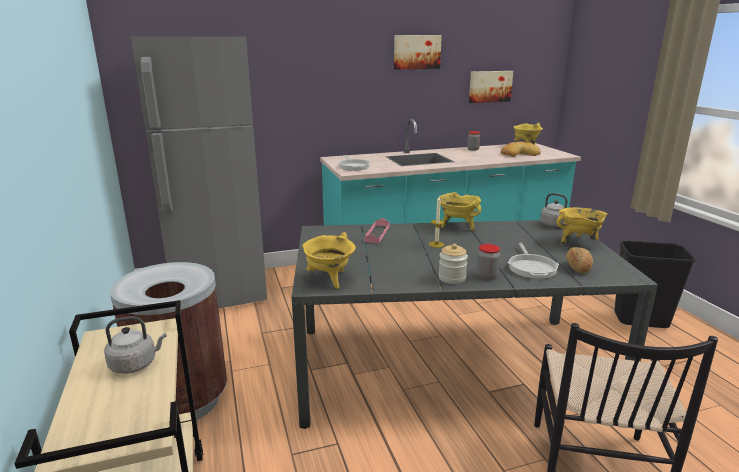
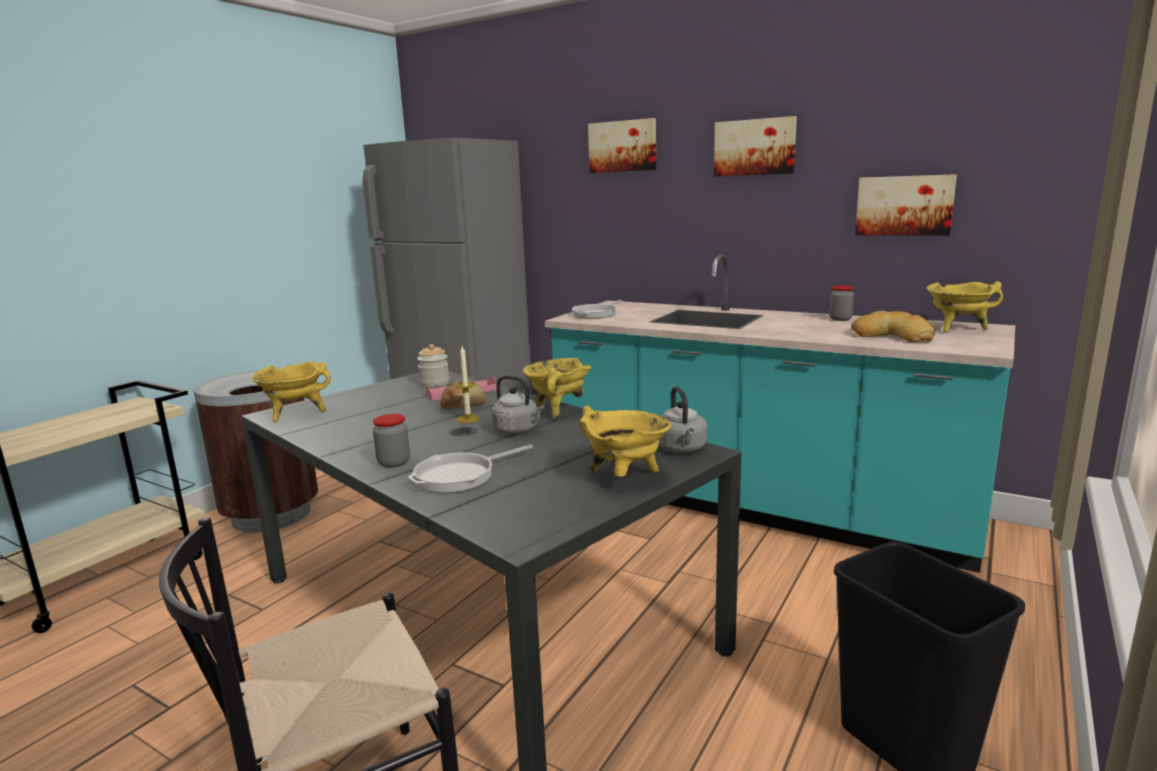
camera: 50 degrees right, 5 degrees down
(136, 364) = (89, 423): grey kettle -> grey kettle (518, 430)
(328, 46) = (623, 146): none -> picture
(452, 278) = (363, 451): jar -> jar (434, 383)
(577, 267) = (504, 500): bread -> bread (463, 406)

